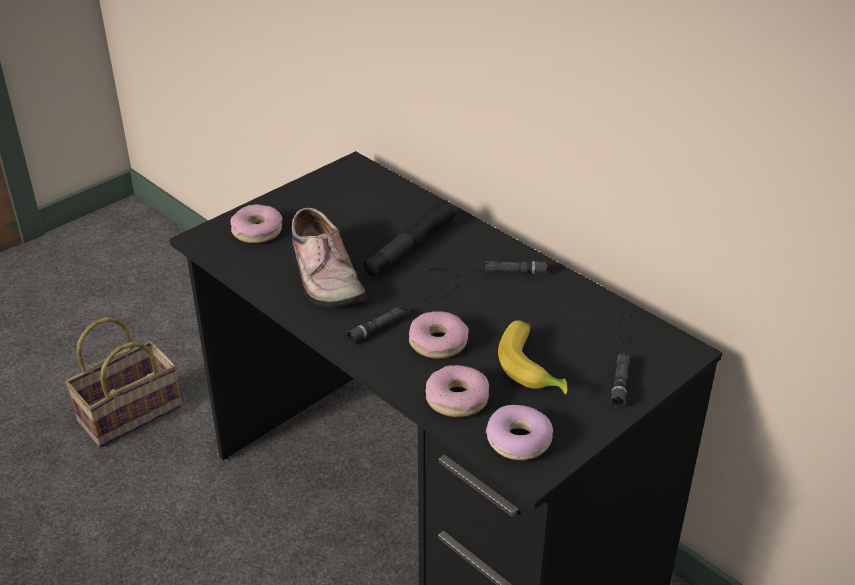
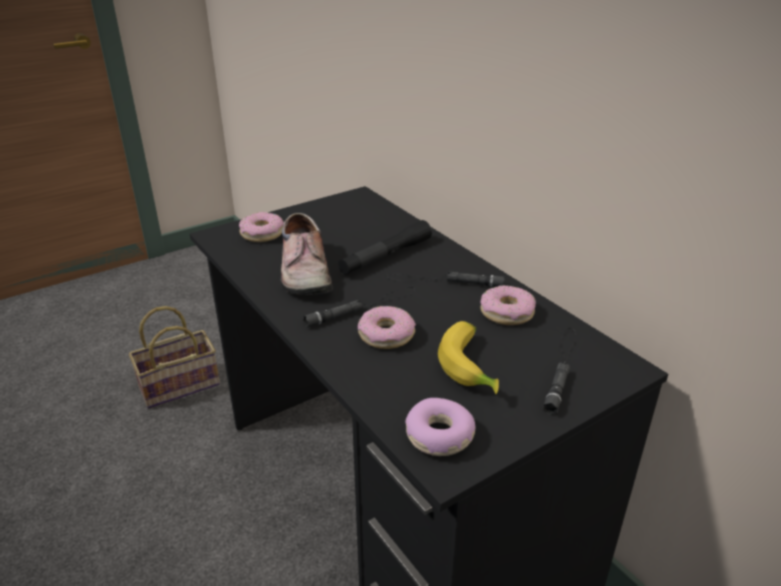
camera: 10 degrees right, 5 degrees down
(457, 399) = (388, 387): donut -> donut (507, 313)

